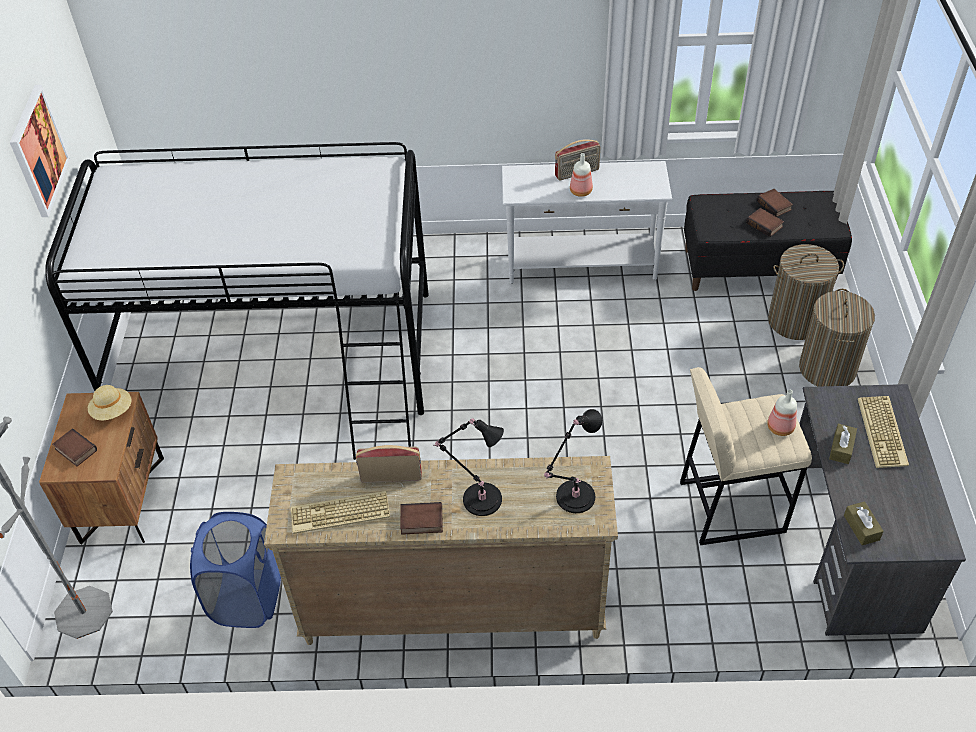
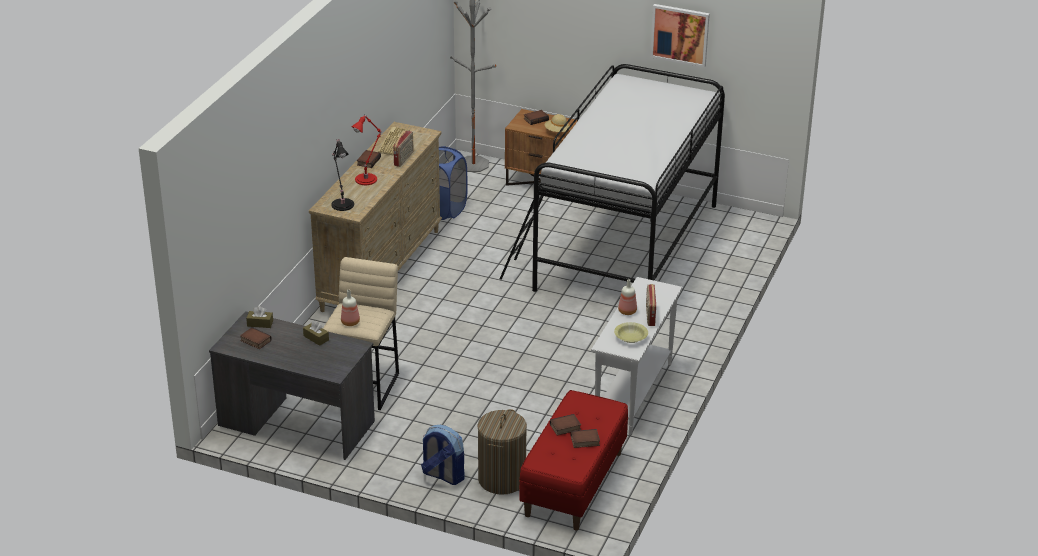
camera: 110 degrees right, 15 degrees down
(479, 498) = (367, 179): black table lamp -> red table lamp
(628, 176) = (631, 337): none -> yellow bowl
(758, 267) = (574, 484): black bench -> red bench
(827, 369) = (443, 475): laundry basket -> backpack
(883, 433) = (312, 358): keyboard -> none
(902, 514) = (255, 341): none -> book

